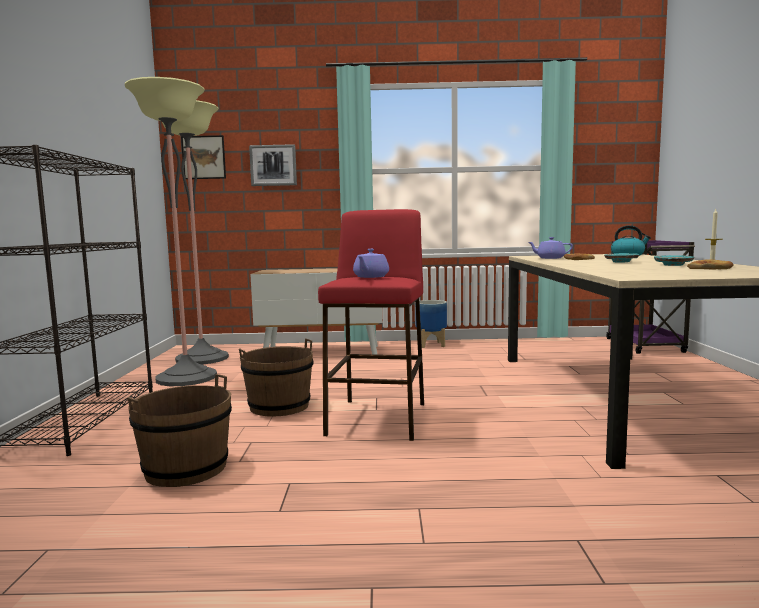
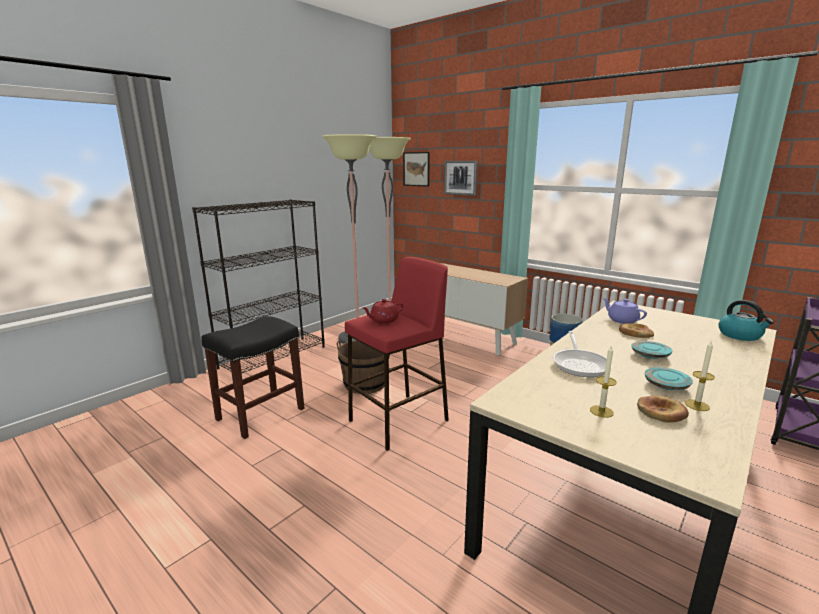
camera: 40 degrees right, 10 degrees up
(186, 468) = (261, 413): brown bucket -> black stool
(370, 277) = (383, 320): purple teapot -> red teapot
(603, 267) = (580, 364): none -> frying pan
(689, 272) = (601, 411): none -> candle

